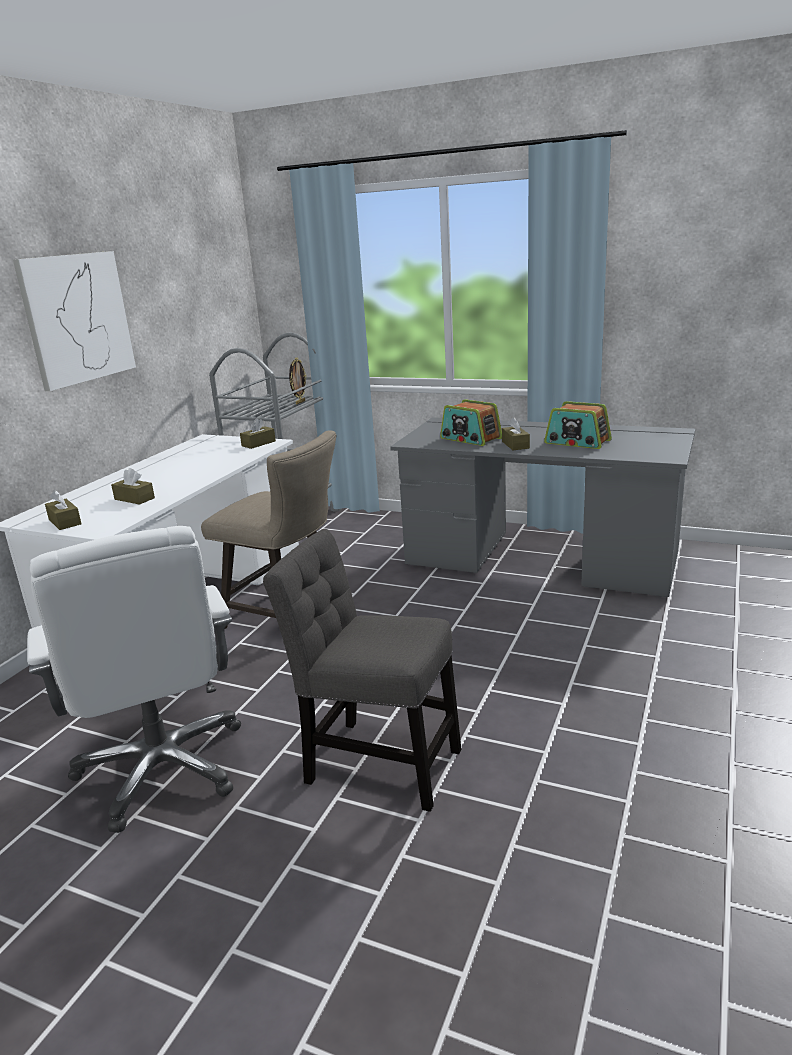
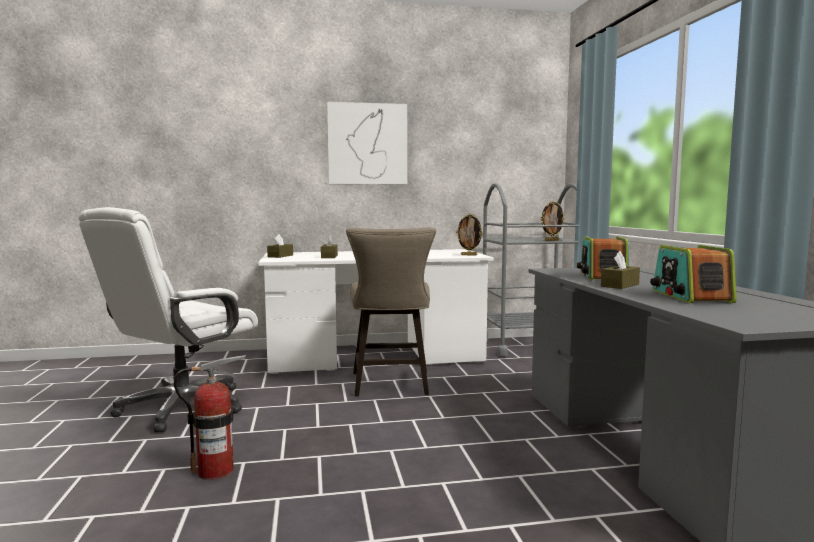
camera: 55 degrees right, 15 degrees down
(258, 443) = (469, 255): brown tissue box -> picture frame
(376, 762) = (216, 471): grey chair -> fire extinguisher

